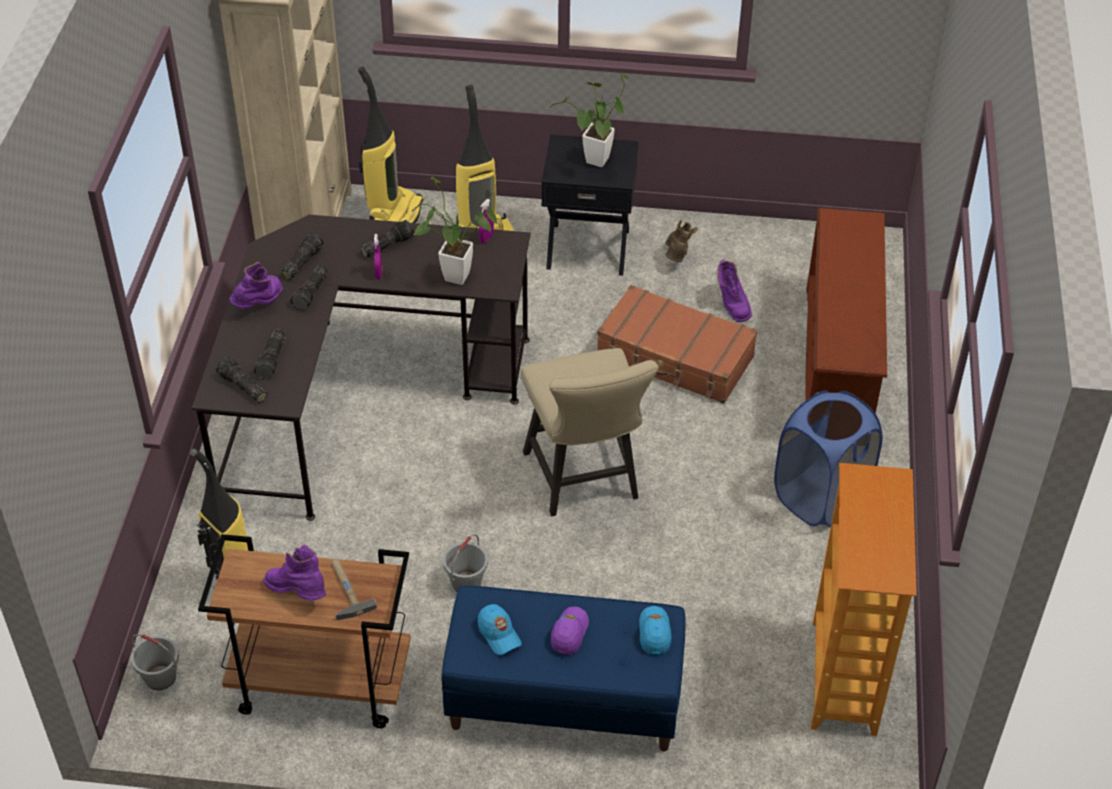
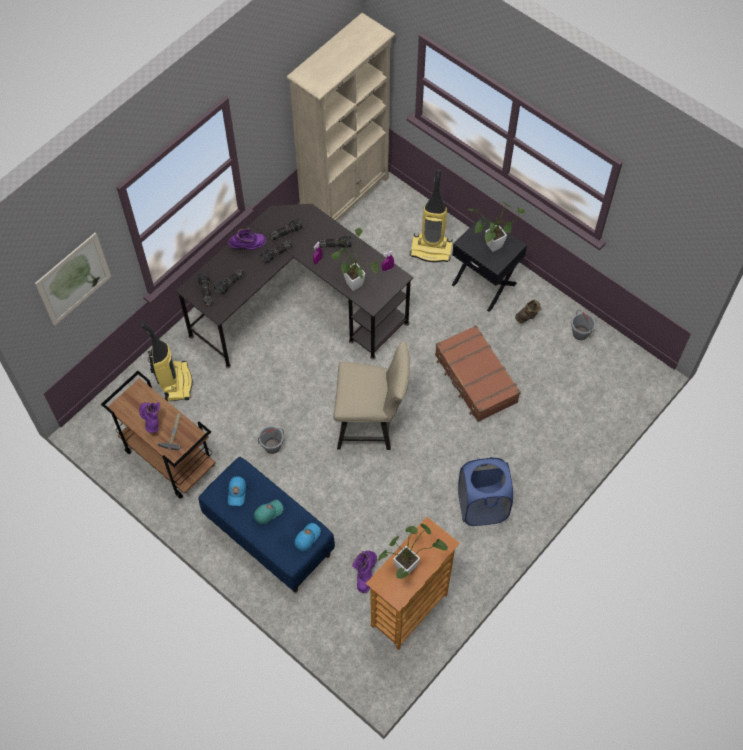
camera: 35 degrees right, 15 degrees up
(73, 390) = (73, 279): none -> picture
(161, 677) = (105, 411): grey bucket -> grey bucket (580, 333)
(394, 215) = (398, 206): vacuum cleaner -> none
(569, 633) = (268, 513): purple cap -> turquoise cap
(585, 481) = (371, 424): beige chair -> beige chair turned 105 degrees counterclockwise
(731, 304) = (532, 363): purple boot -> purple boot (365, 574)
(838, 366) = (558, 435): brown shoe rack -> none
(874, 532) = (409, 565): none -> potted plant

